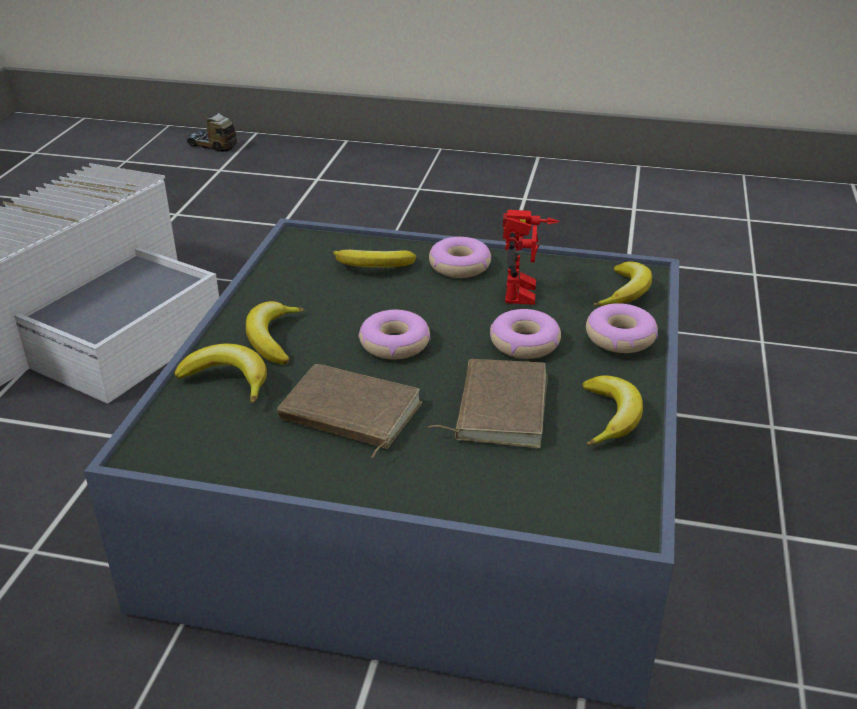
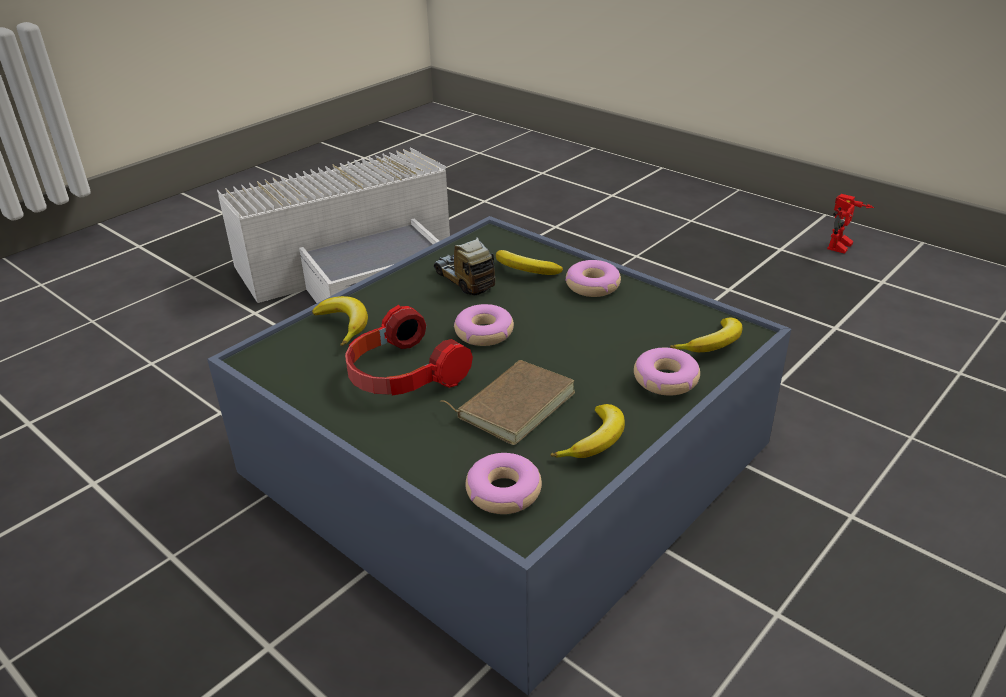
camera: 30 degrees right, 0 degrees up
(212, 146) = (551, 152): toy truck -> toy truck (464, 280)
(273, 339) = (403, 305): banana -> none
(348, 415) = (402, 375): brown book -> headphones
(524, 343) = (584, 361): donut -> donut (503, 492)
(526, 295) = (624, 323): toy robot -> toy robot (843, 248)

